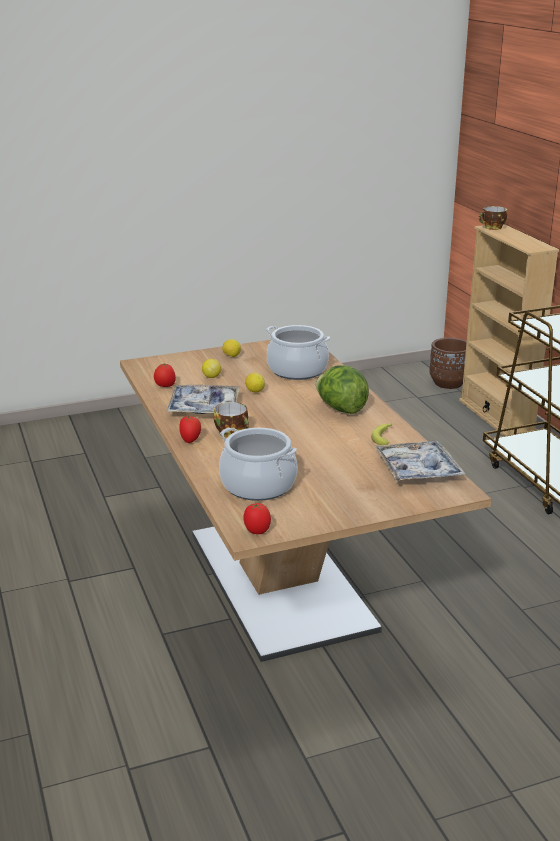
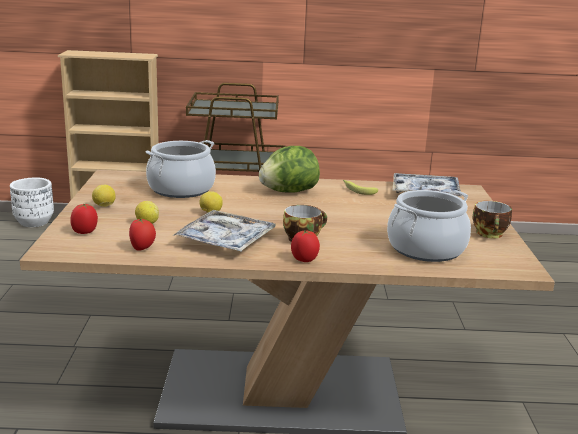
camera: 70 degrees left, 5 degrees down
(257, 531) = (517, 265): tomato -> tomato (85, 232)
(448, 383) = (34, 222): brown planter -> white planter
(492, 228) = (75, 53): cup -> cup (490, 234)

